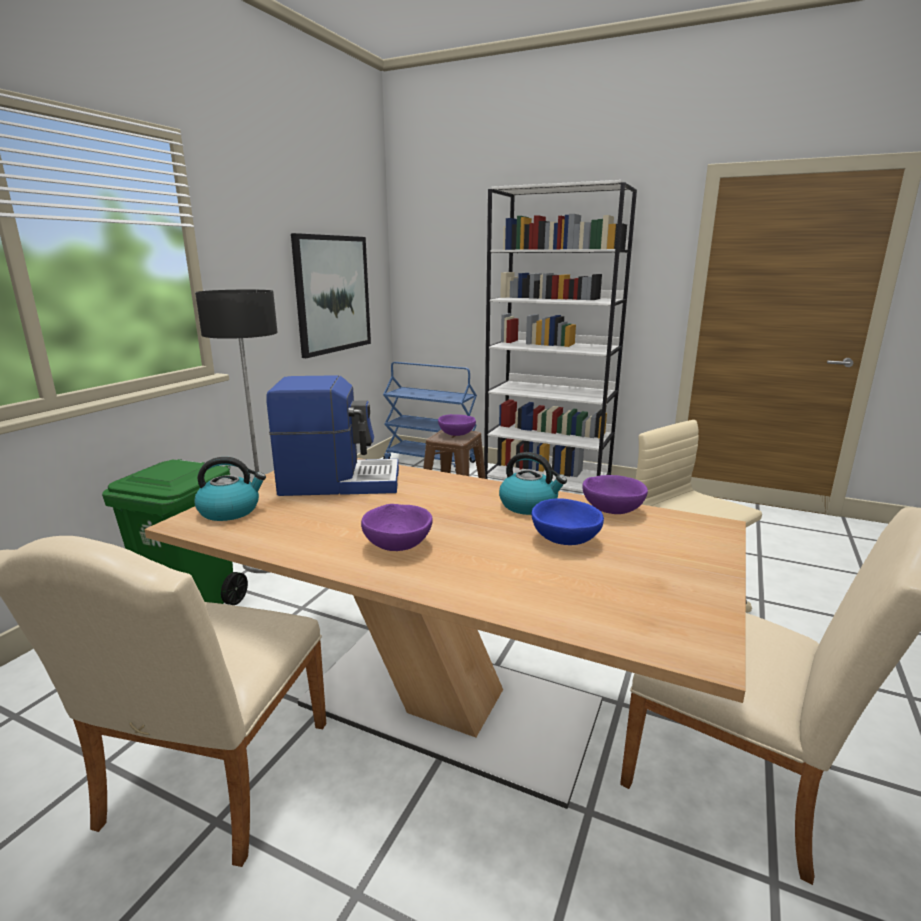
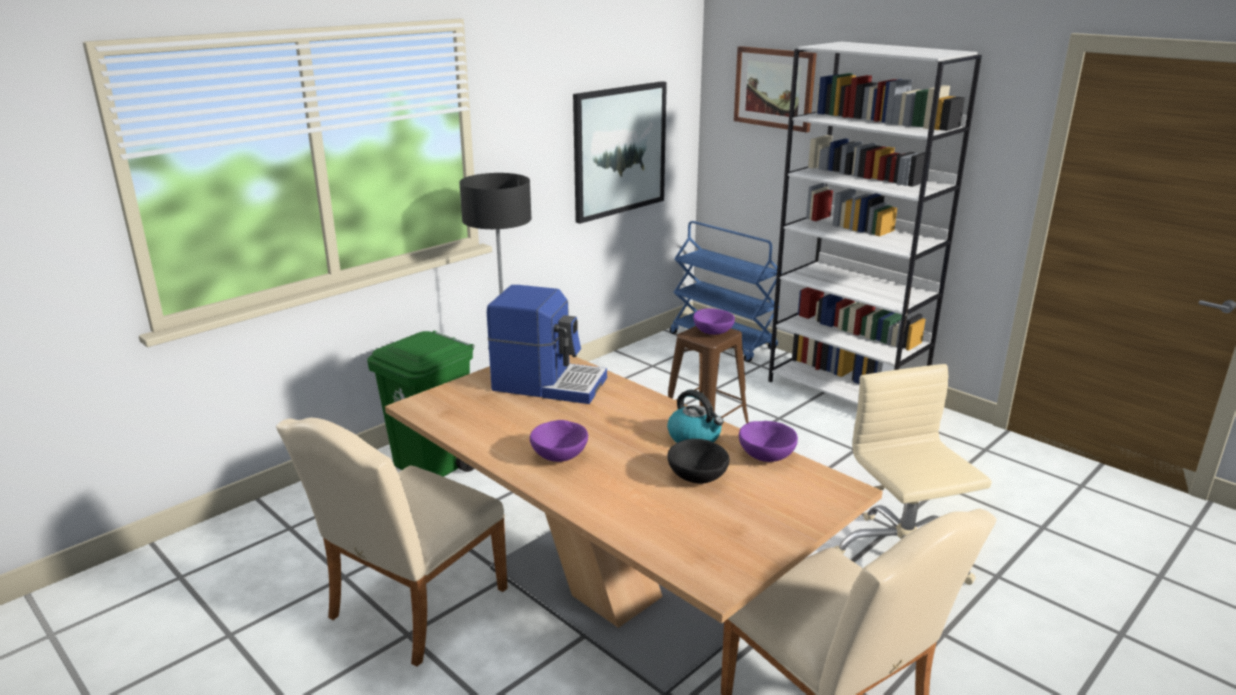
camera: 20 degrees right, 5 degrees up
(230, 511) = (450, 399): kettle -> none
(457, 240) = (774, 88): none -> picture
(564, 540) = (696, 477): blue bowl -> black bowl

